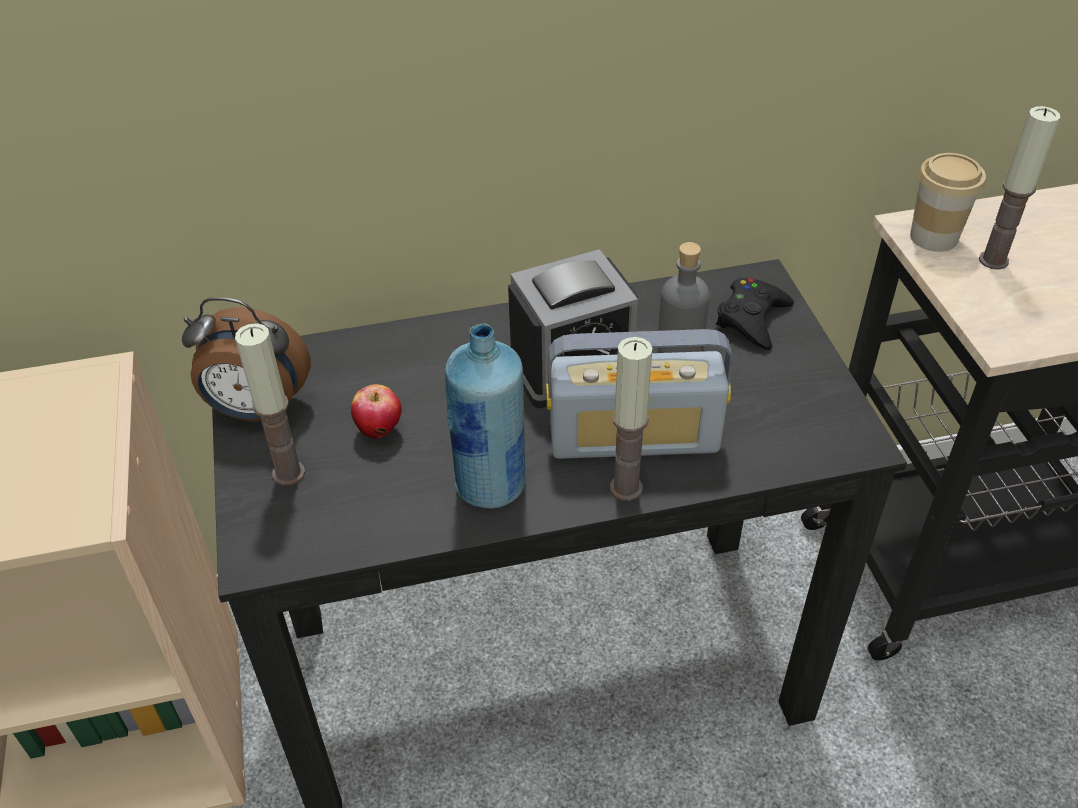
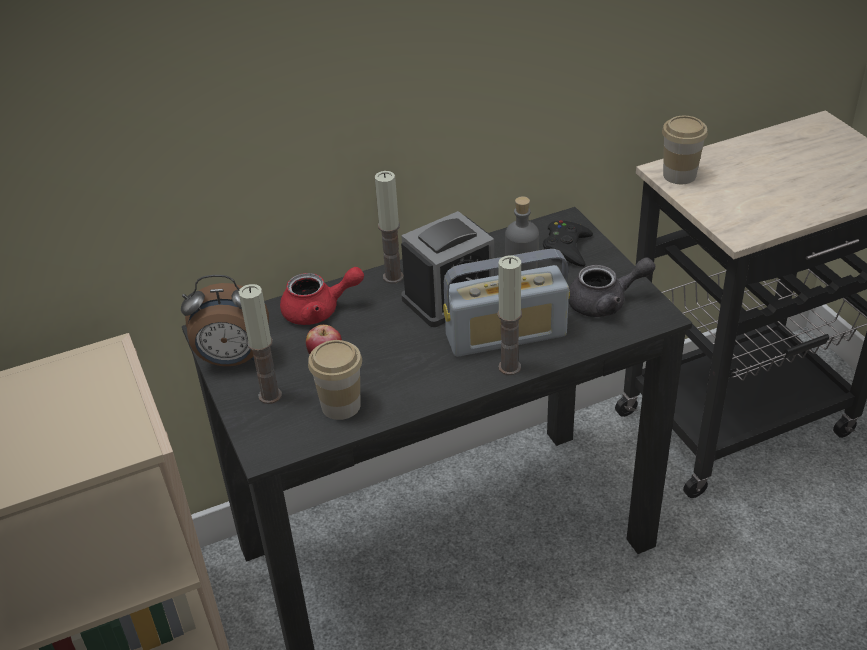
camera: 10 degrees left, 5 degrees down
(377, 506) = (341, 405): none -> cup
(393, 358) = (319, 311): none -> red teapot
(491, 486) = (416, 381): blue bottle -> none
(787, 410) = (606, 303): none -> grey teapot
(993, 260) = (722, 184): candle -> candle (393, 277)

